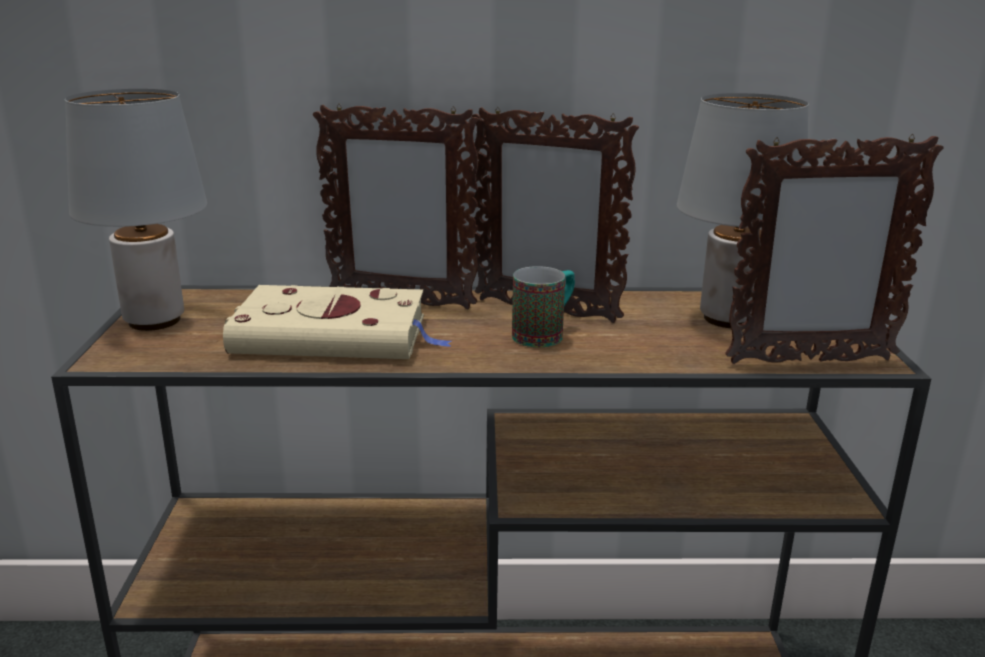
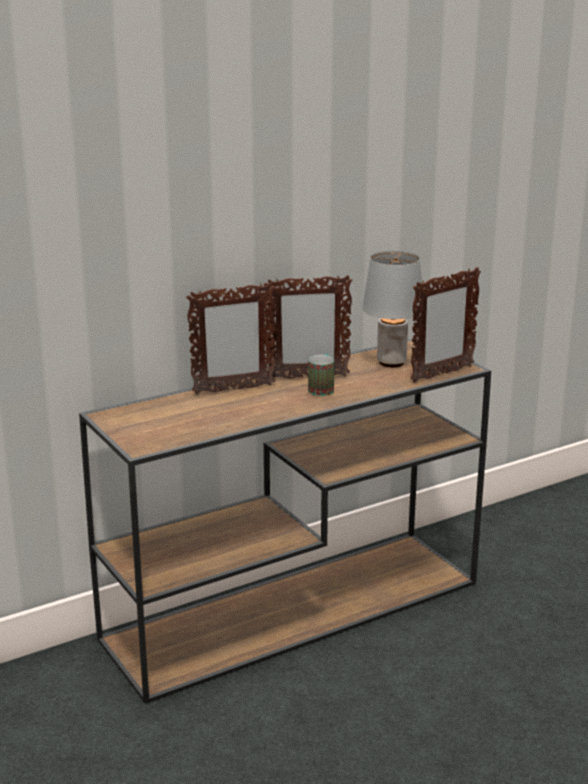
camera: 30 degrees left, 0 degrees up
(154, 320) = (126, 427): grey table lamp -> none
(337, 335) = (230, 412): beige book -> none

